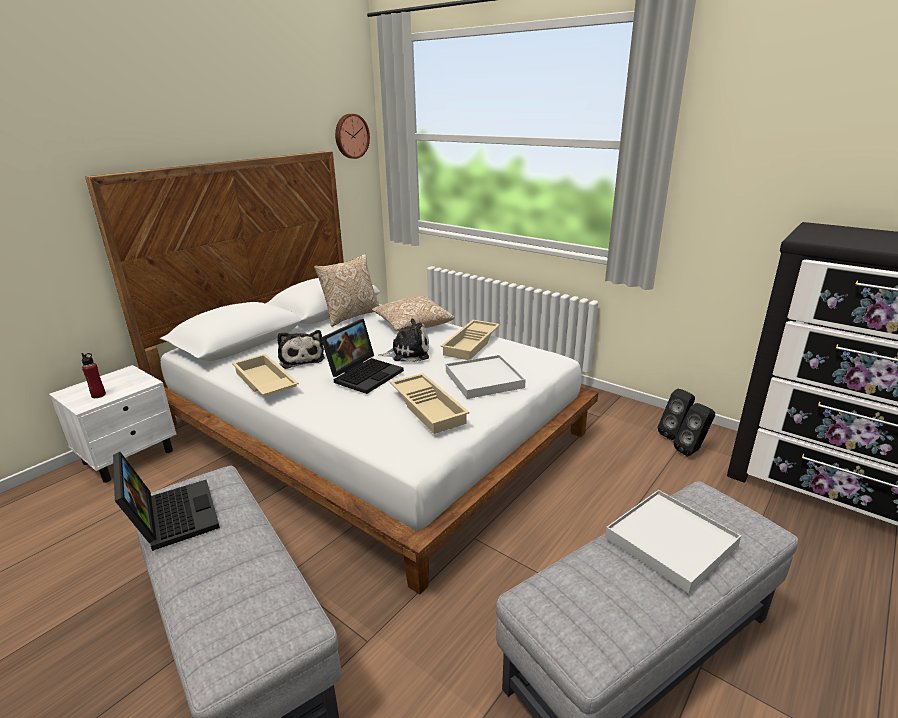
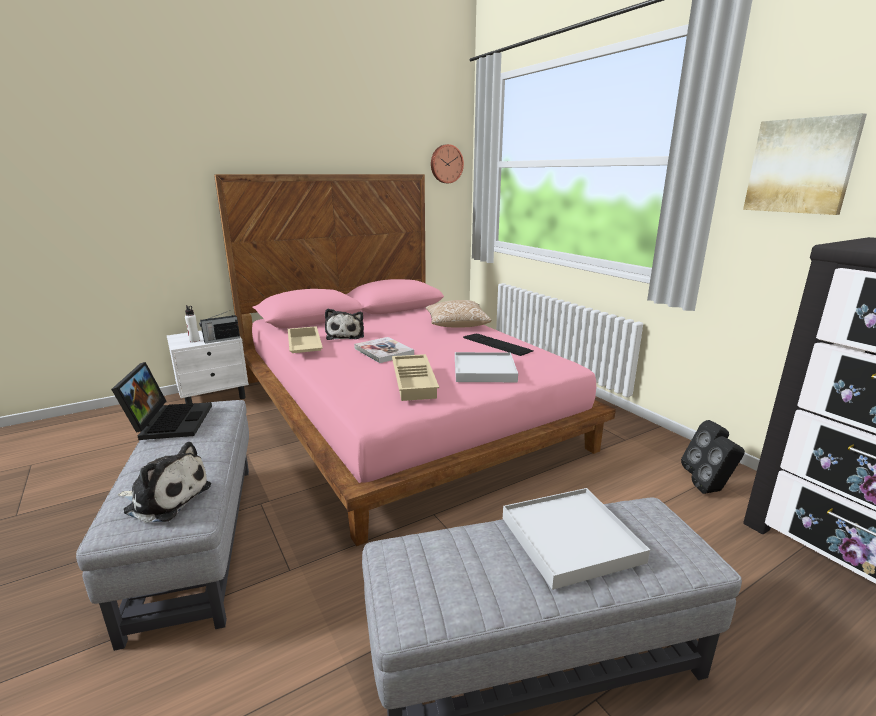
camera: 20 degrees right, 5 degrees down
(98, 395) = (194, 340): red bottle -> white bottle
(135, 387) = (221, 339): none -> radio
(351, 316) = (411, 313): pillow -> none
(365, 374) = (384, 351): laptop -> book
(371, 429) = (401, 411): white bed -> pink bed
(407, 353) = (434, 343): plush toy -> plush toy (165, 498)
(472, 344) = (497, 344): beige tray -> keyboard
(742, 157) = (801, 166): none -> picture

